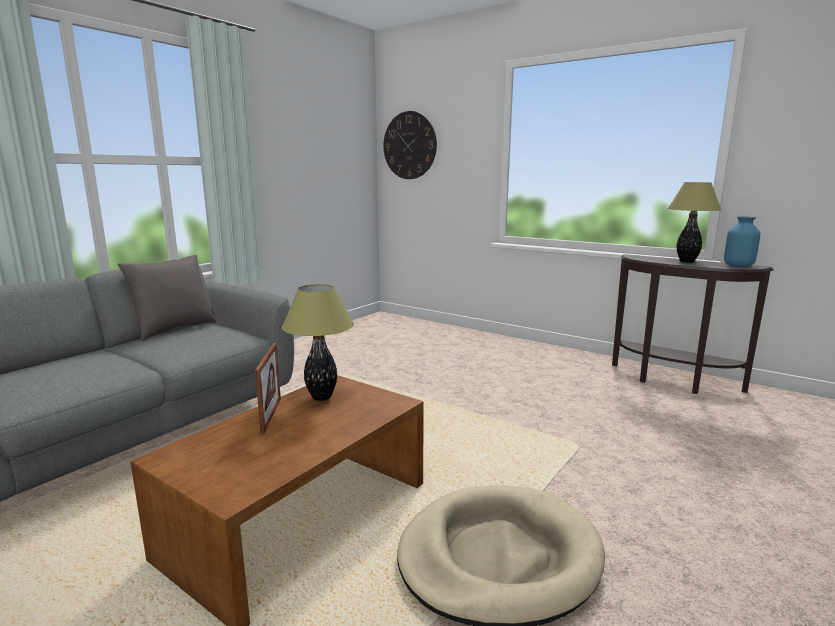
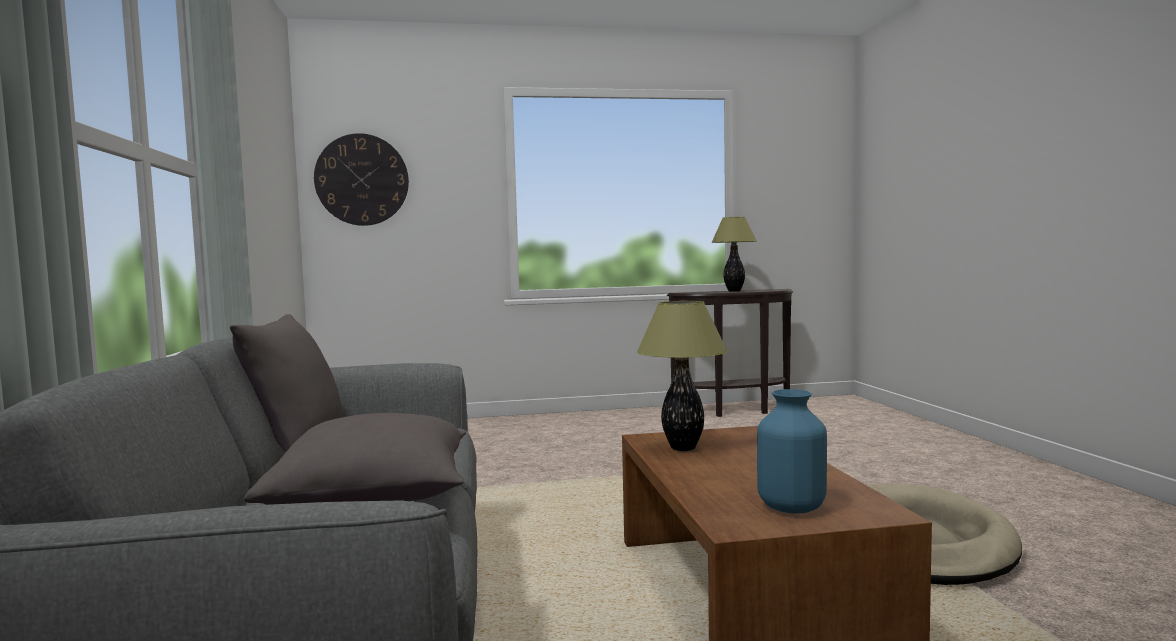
camera: 45 degrees left, 10 degrees down
(91, 370) = (375, 500): none -> grey pillow
(271, 415) = (693, 470): picture frame -> none
(739, 266) = (774, 289): blue vase -> blue vase (792, 507)

